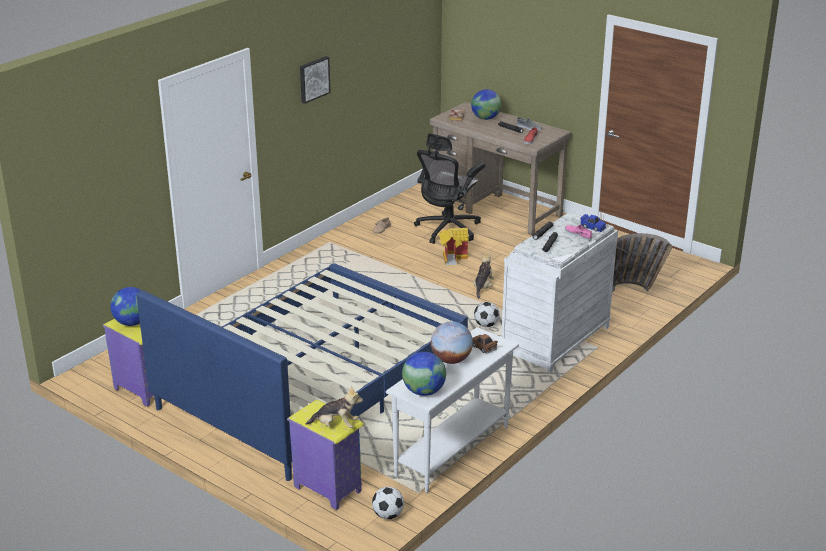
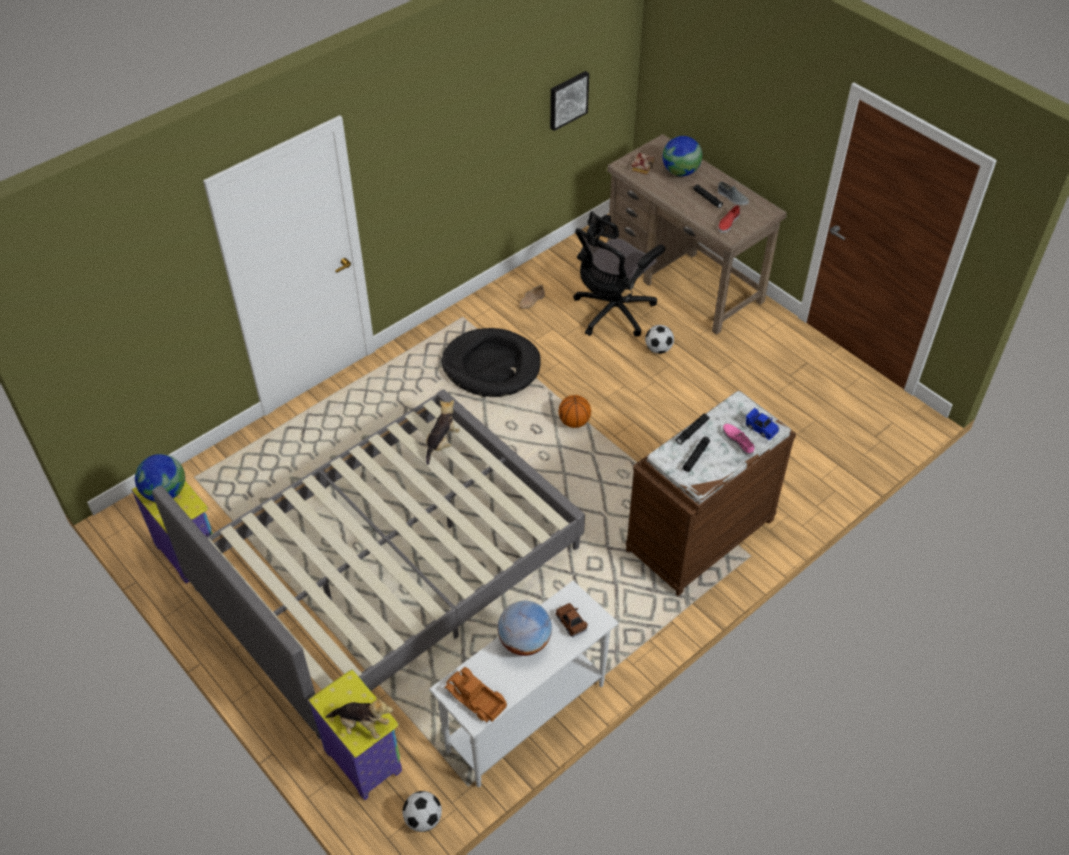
camera: 10 degrees right, 20 degrees up
(313, 79) = (442, 134): picture -> picture (567, 99)
(313, 381) = (388, 568): blue bed -> grey bed
(361, 266) = (491, 366): none -> black dog bed
(424, 391) = (475, 699): globe -> toy truck
(436, 290) = (574, 422): none -> basketball
(453, 257) = (608, 364): toy house -> none
(483, 287) = (632, 425): plush toy -> plush toy (442, 443)
(486, 325) = (620, 495): football -> football (658, 349)
(555, 340) = (700, 535): white dresser -> brown dresser
(636, 289) = (825, 453): basket -> none

